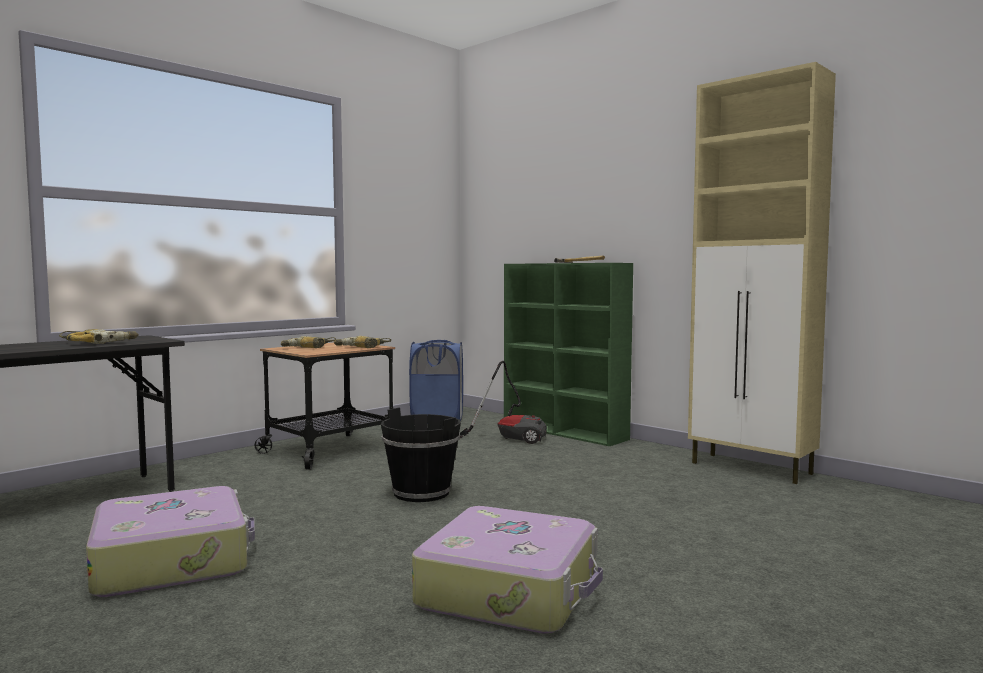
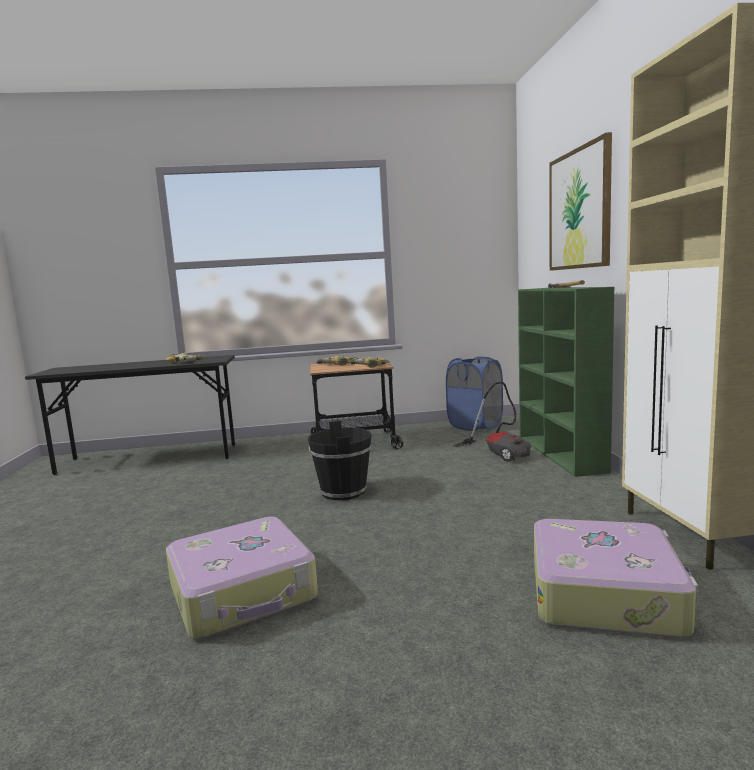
camera: 40 degrees right, 5 degrees up
(173, 560) = (148, 507): suitcase -> suitcase (606, 594)
(573, 189) = (579, 209): none -> picture

